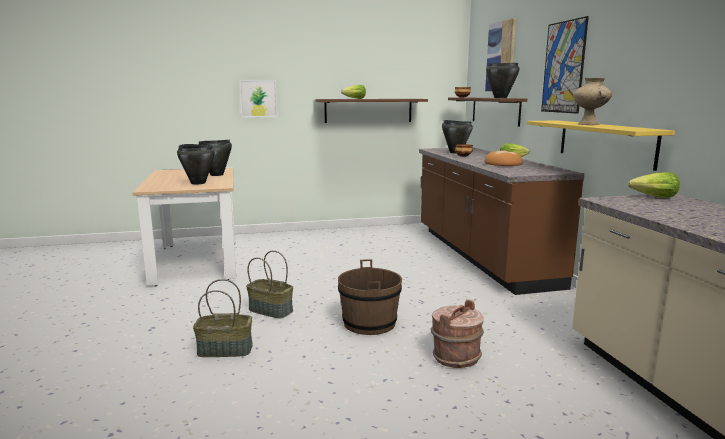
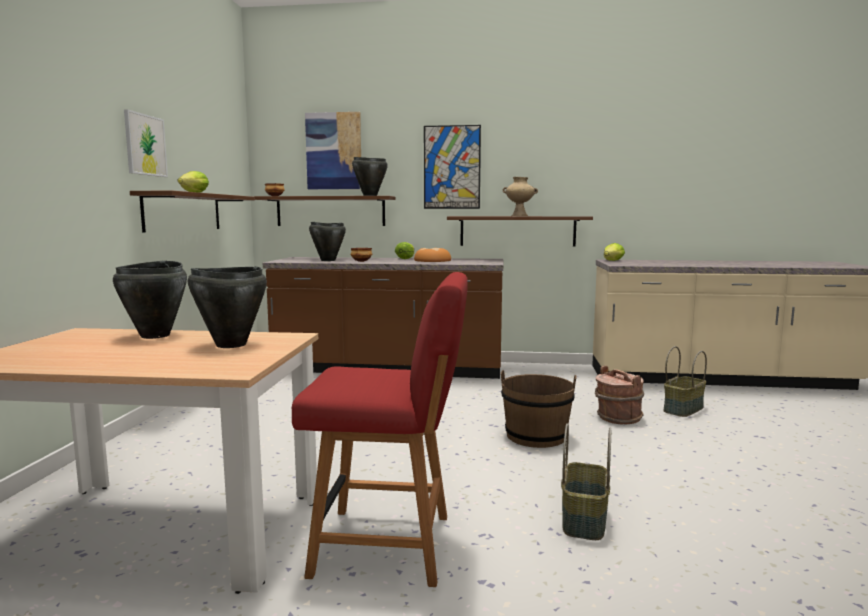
camera: 70 degrees left, 5 degrees down
(188, 302) = (389, 545): none -> red chair
(258, 98) = (53, 185): picture -> picture (145, 145)
(271, 310) = (469, 481): basket -> basket (682, 409)
(605, 142) = (517, 231): yellow shelf -> brown shelf

